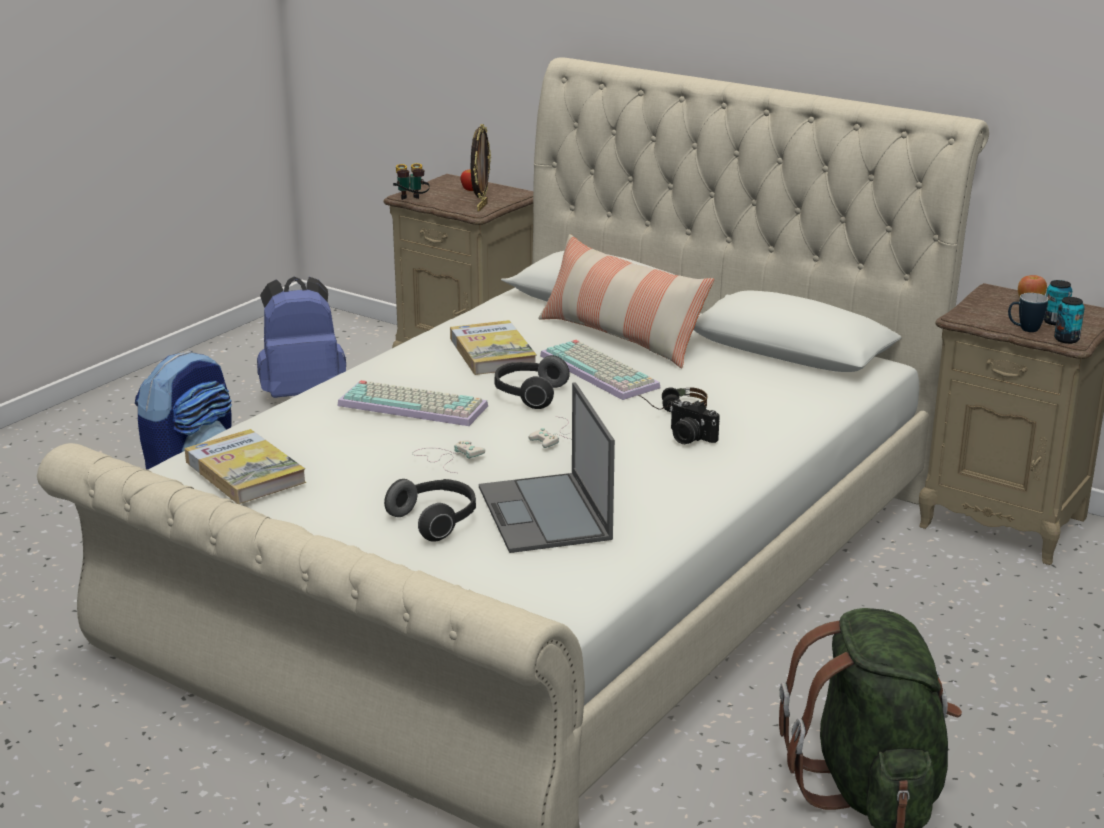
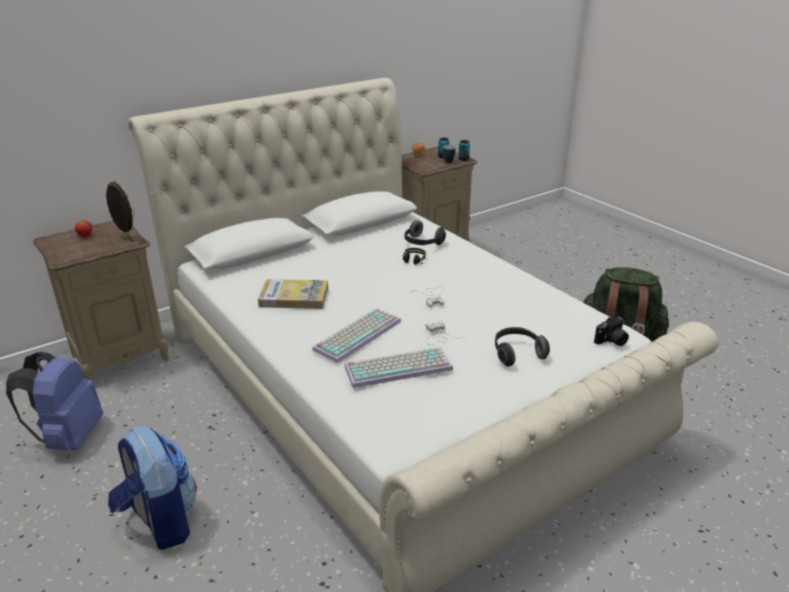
camera: 70 degrees left, 5 degrees up
(245, 472) = (422, 414): book -> none
(411, 202) = (79, 258): binoculars -> none
(528, 395) = (368, 296): headphones -> headphones (422, 243)
(545, 514) = (521, 319): laptop -> none
(602, 371) = (350, 271): keyboard -> keyboard (399, 367)
(621, 337) = (306, 257): pillow -> none
(689, 438) = (451, 266): camera -> camera (611, 341)

